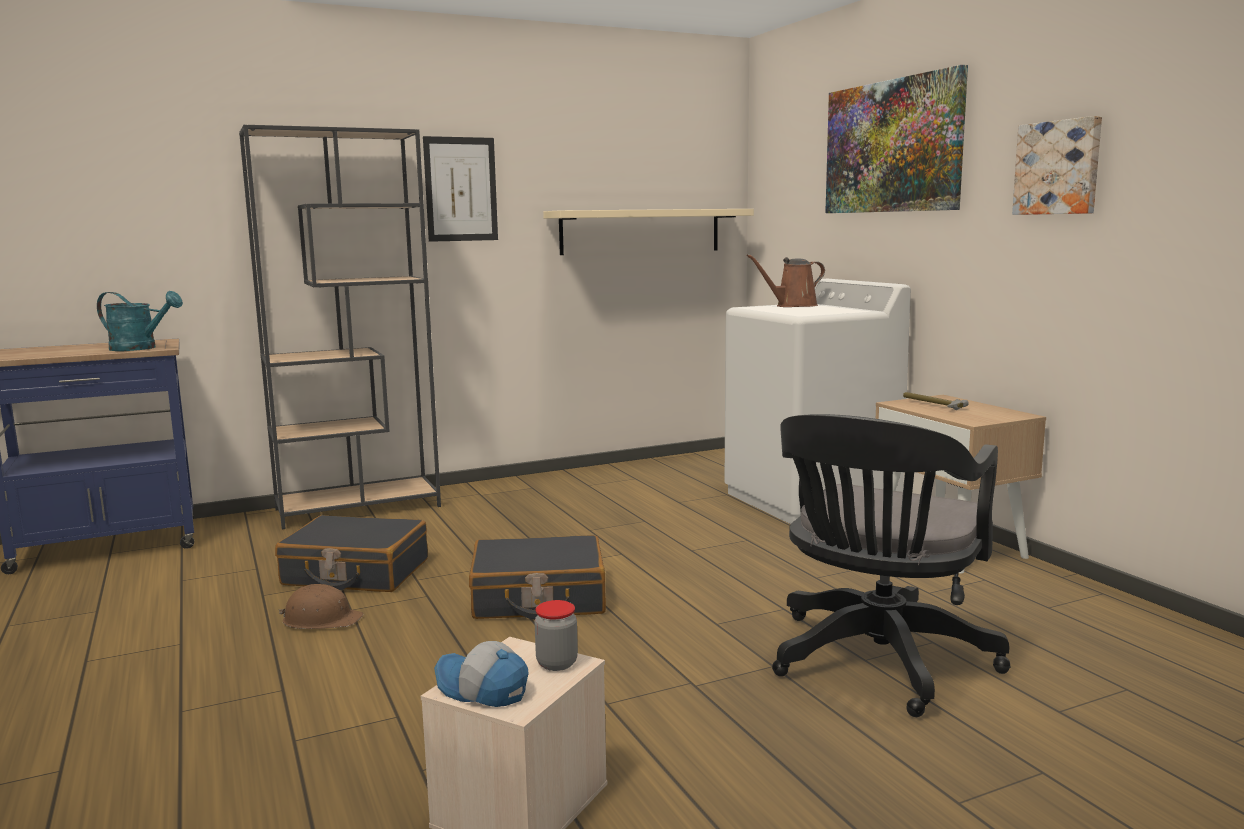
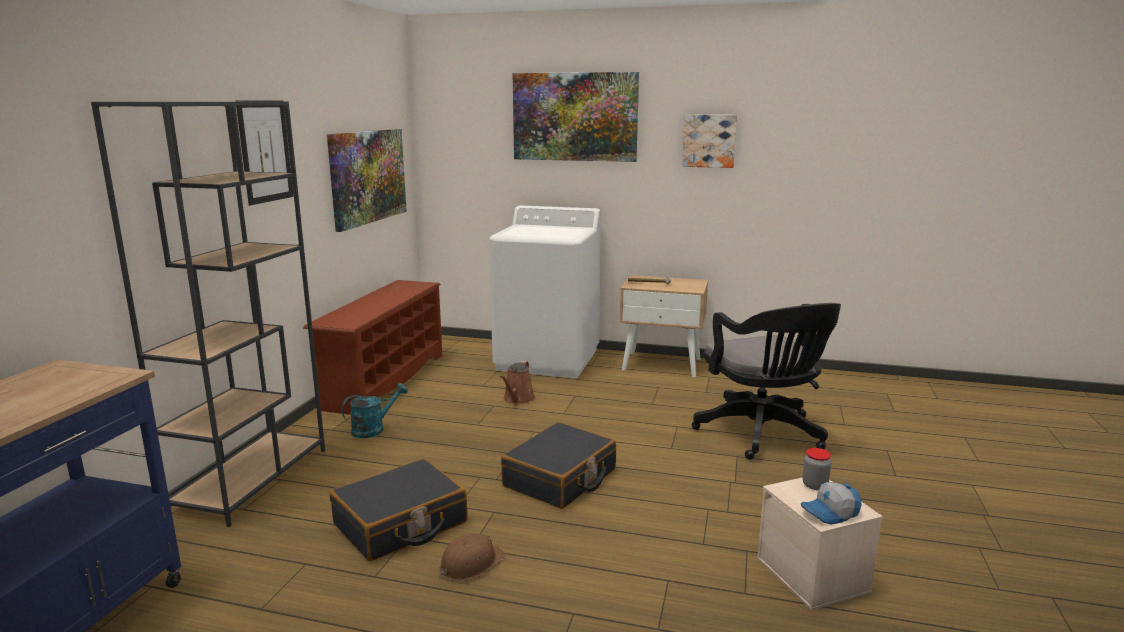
camera: 50 degrees left, 5 degrees up
(140, 348) = (95, 382): turquoise watering can -> turquoise watering can (373, 429)
(607, 473) = (384, 380): none -> brown shoe rack
(641, 231) = (368, 176): beige shelf -> picture
(792, 306) = (524, 228): brown watering can -> brown watering can (518, 399)

